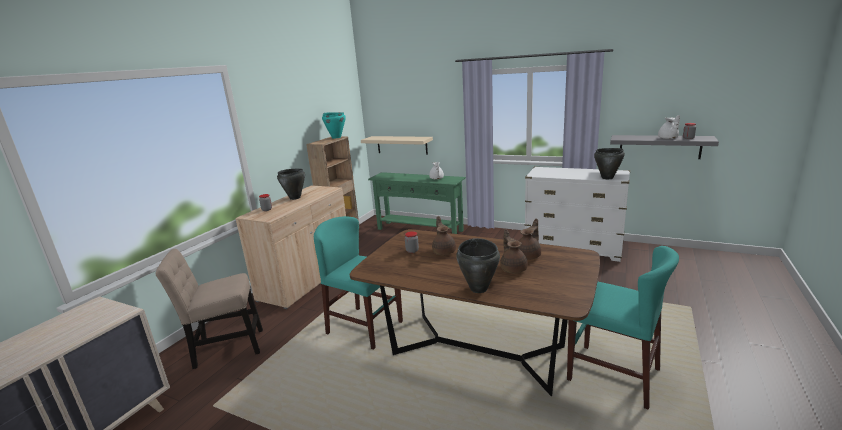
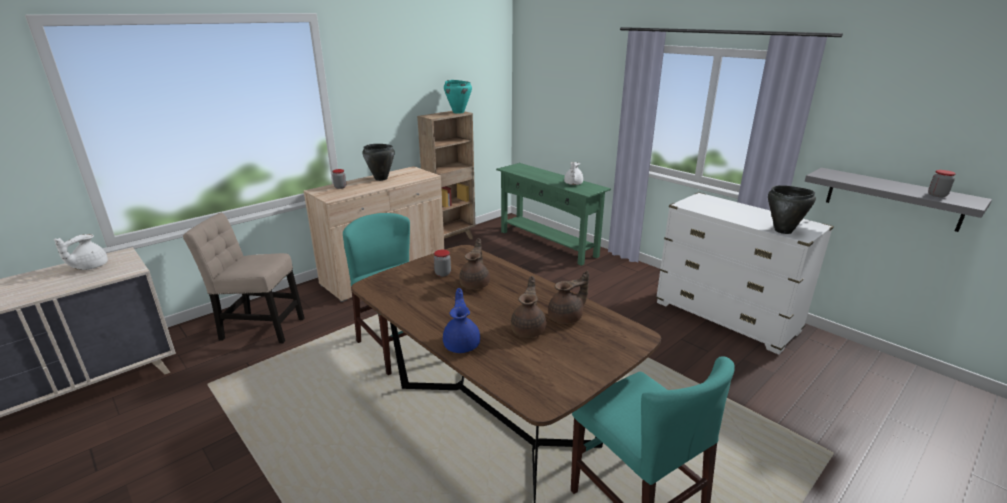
camera: 20 degrees right, 5 degrees up
(402, 145) = (549, 132): beige shelf -> none
(479, 288) = (462, 344): black cooking pot -> blue teapot
(668, 138) = (902, 189): white teapot -> white teapot (89, 267)

